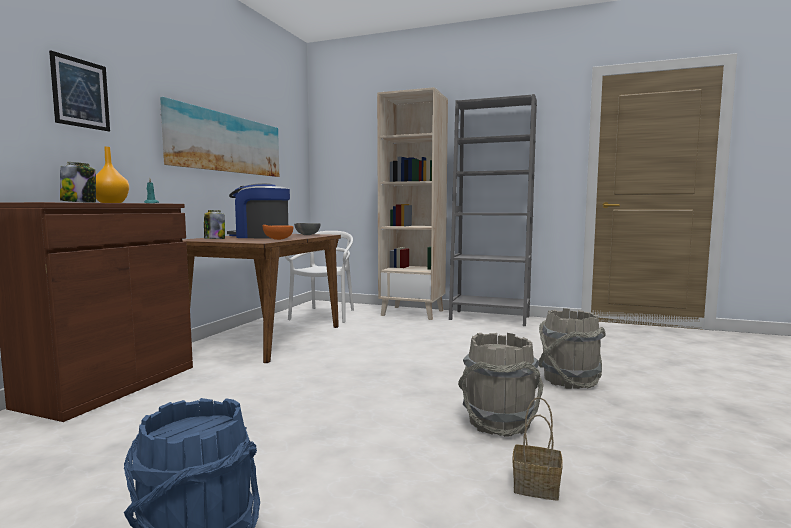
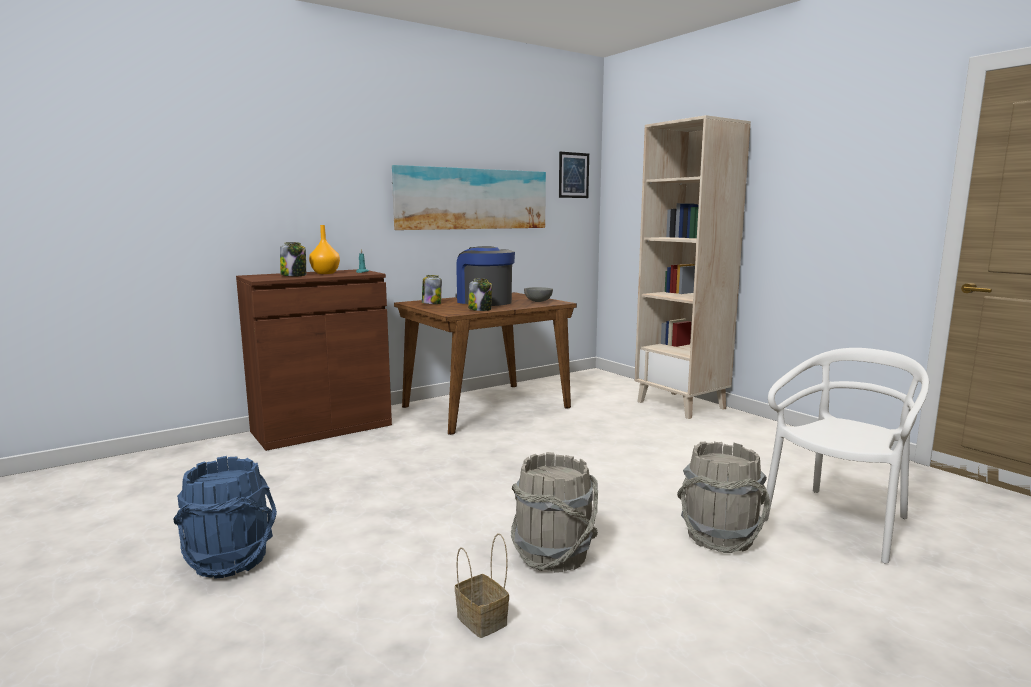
camera: 35 degrees right, 5 degrees up
(81, 93) = (313, 176): picture -> picture (573, 175)
(277, 239) = (480, 309): orange bowl -> jar
(324, 315) = (578, 390): white chair -> white chair (839, 522)
(489, 318) = (771, 431): grey bookcase -> none

